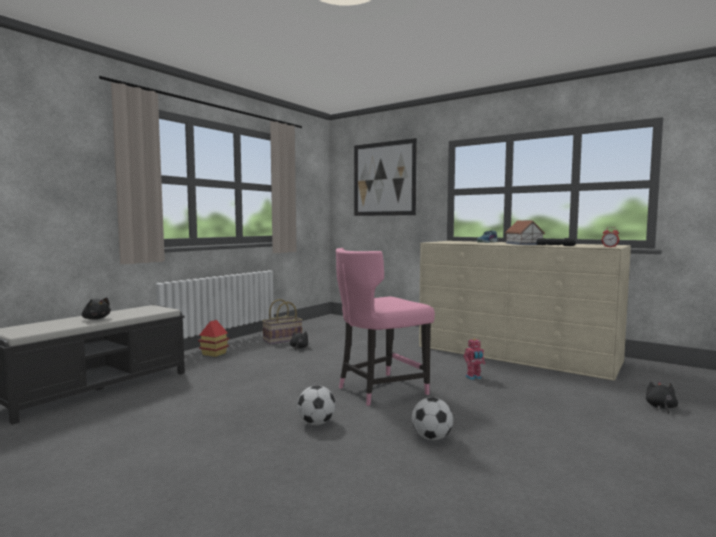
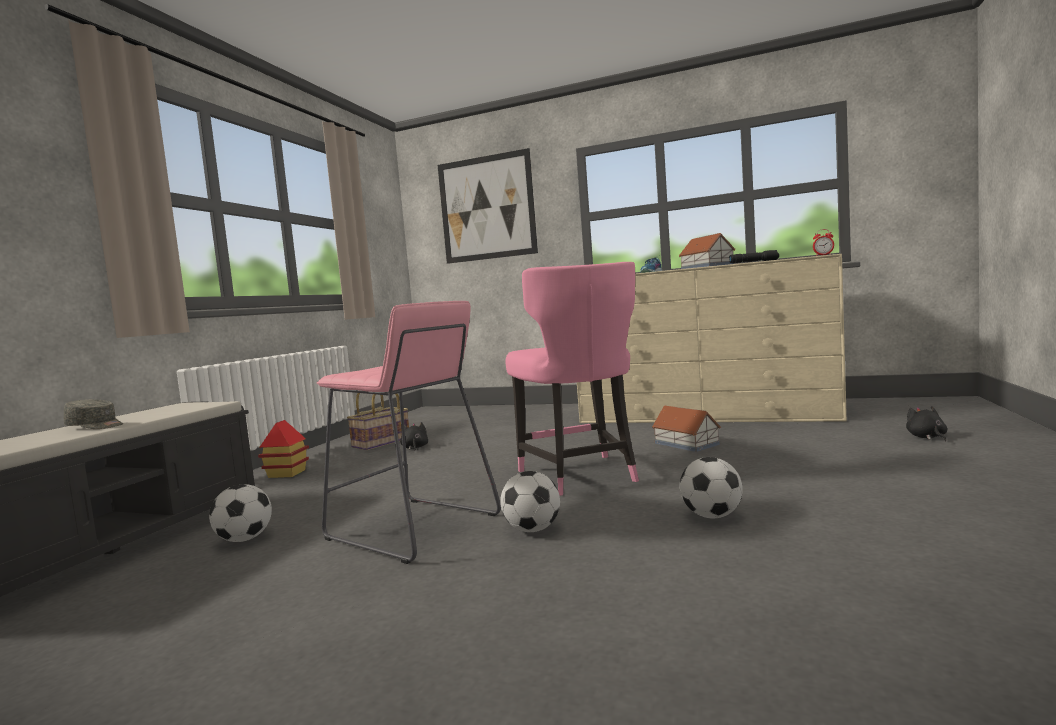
camera: 15 degrees left, 0 degrees up
(96, 319) = (96, 426): black plush toy -> grey cap
(164, 395) = (244, 539): none -> football
(253, 407) = (413, 527): none -> pink stool
(379, 390) = (580, 476): pink chair -> pink chair turned 60 degrees counterclockwise
(474, 378) = (686, 443): toy robot -> toy house

